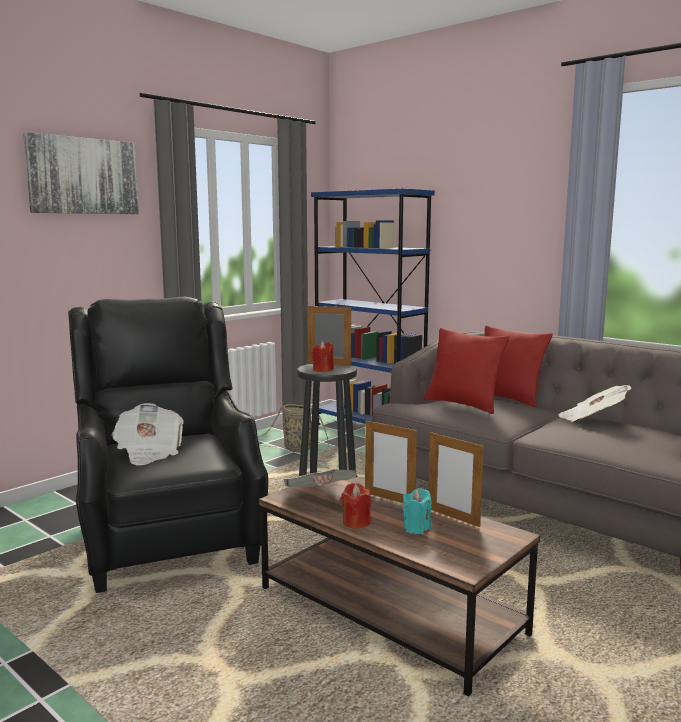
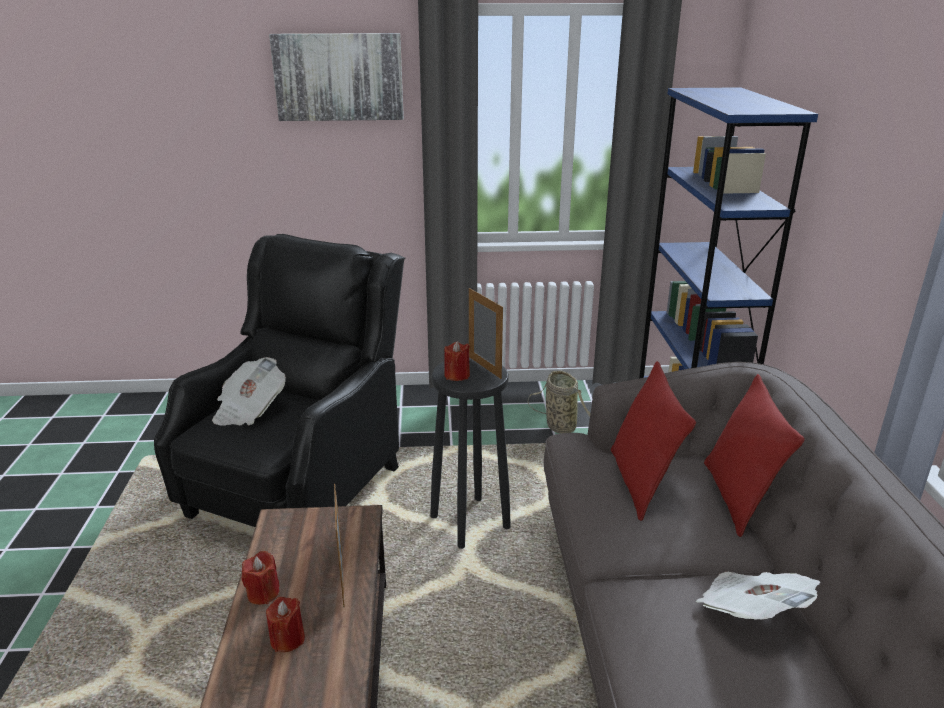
camera: 45 degrees right, 15 degrees up
(320, 499) = (296, 541): newspaper -> none
(416, 528) = (287, 639): turquoise candle -> red candle
(453, 517) = (342, 650): picture frame -> none

